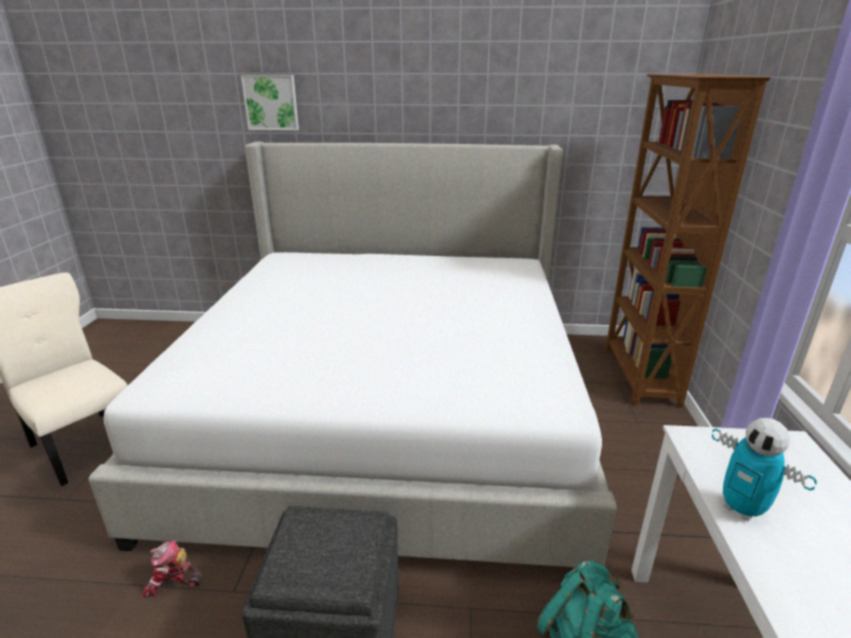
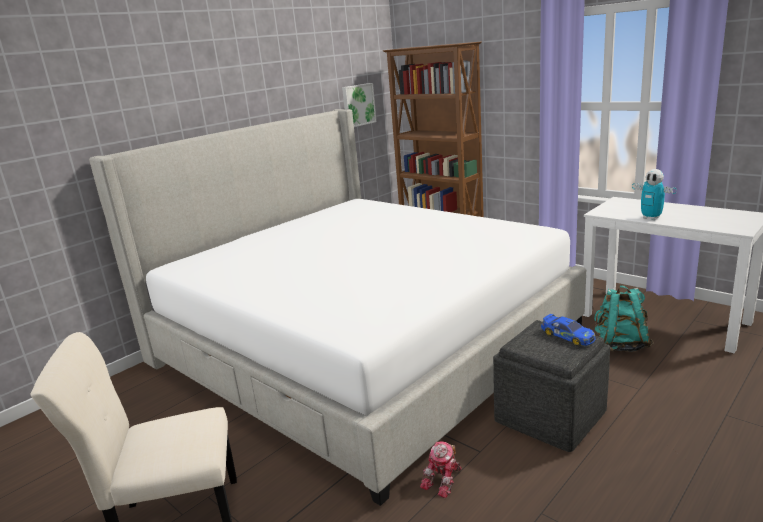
camera: 50 degrees left, 5 degrees down
(271, 102) = (100, 112): picture -> picture (358, 105)
(347, 560) = (567, 336): none -> toy car
(742, 509) = (651, 218): toy robot -> toy robot turned 45 degrees clockwise

